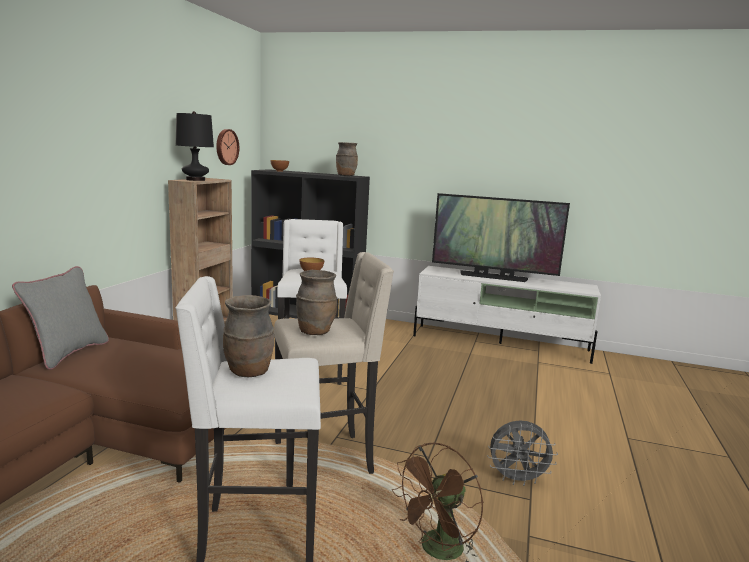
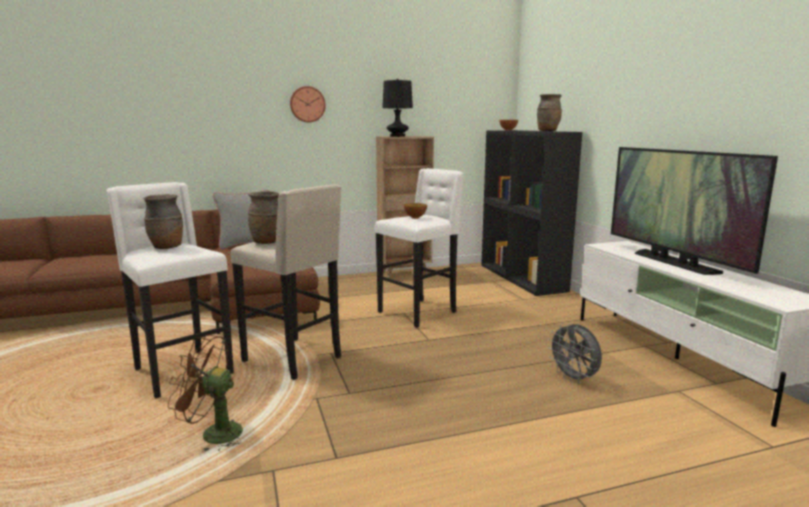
camera: 55 degrees right, 0 degrees up
(226, 147) = (460, 109): wall clock -> wall clock (307, 104)
(517, 480) = (364, 442): grey fan -> grey fan (574, 379)

